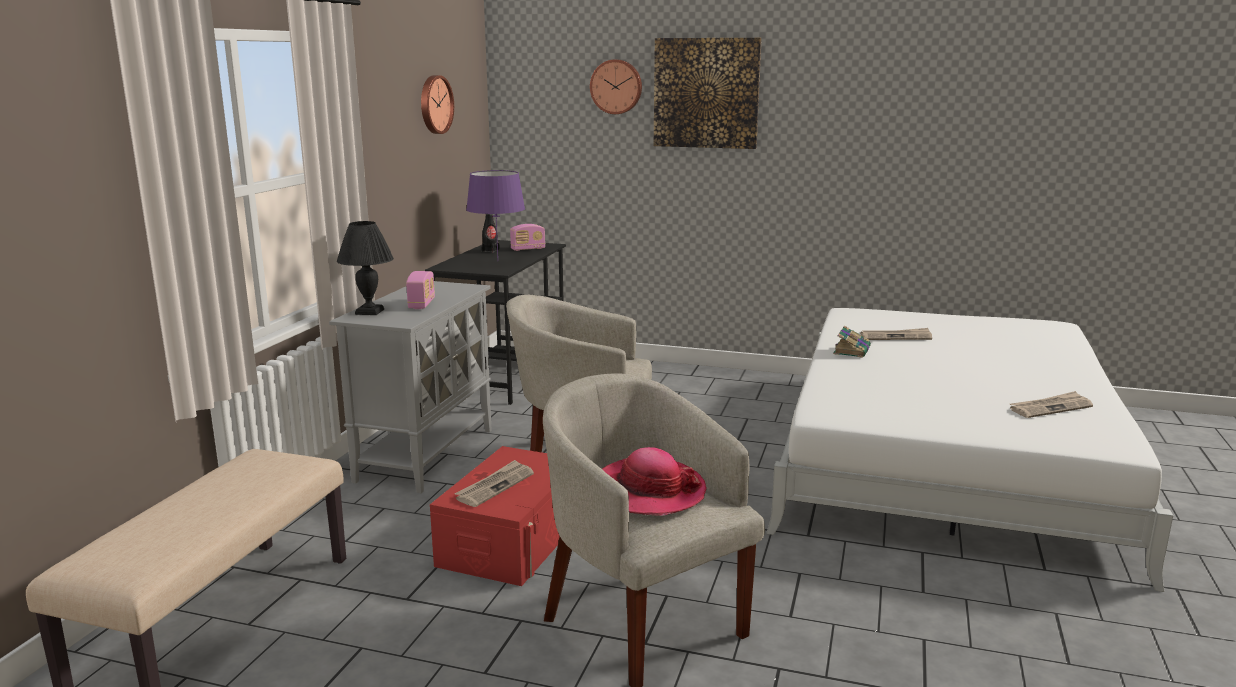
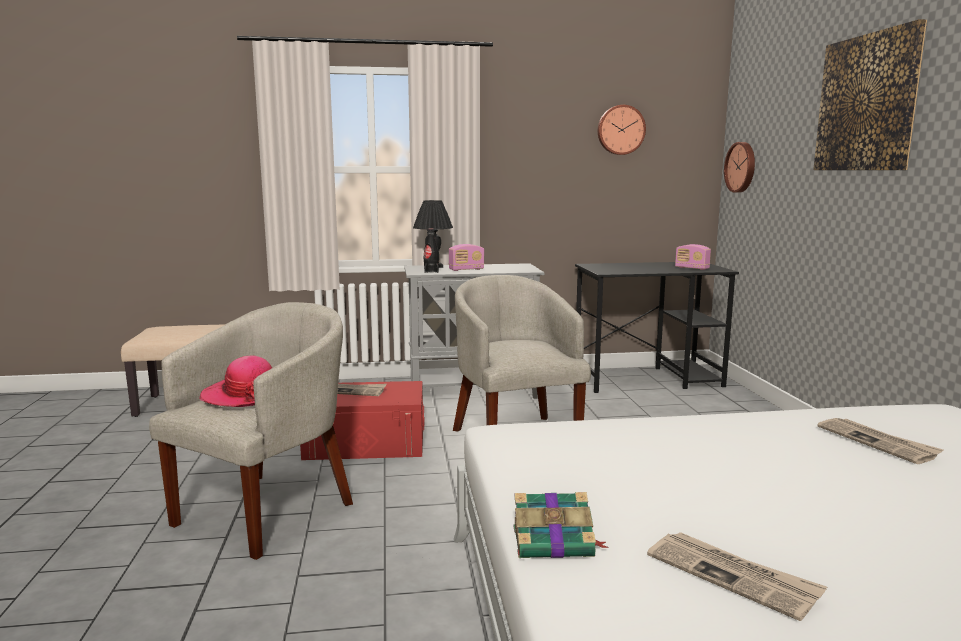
camera: 65 degrees right, 5 degrees down
(490, 251) = (662, 264): black bottle -> black bottle (431, 271)
(498, 261) = (635, 268): purple table lamp -> none
(616, 86) = (799, 107): wall clock -> wall clock (741, 167)
(852, 350) = (757, 424): book -> book (555, 542)

